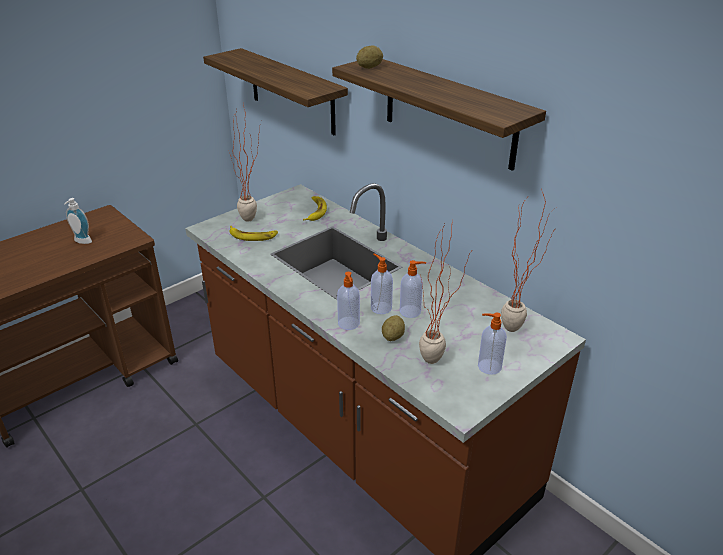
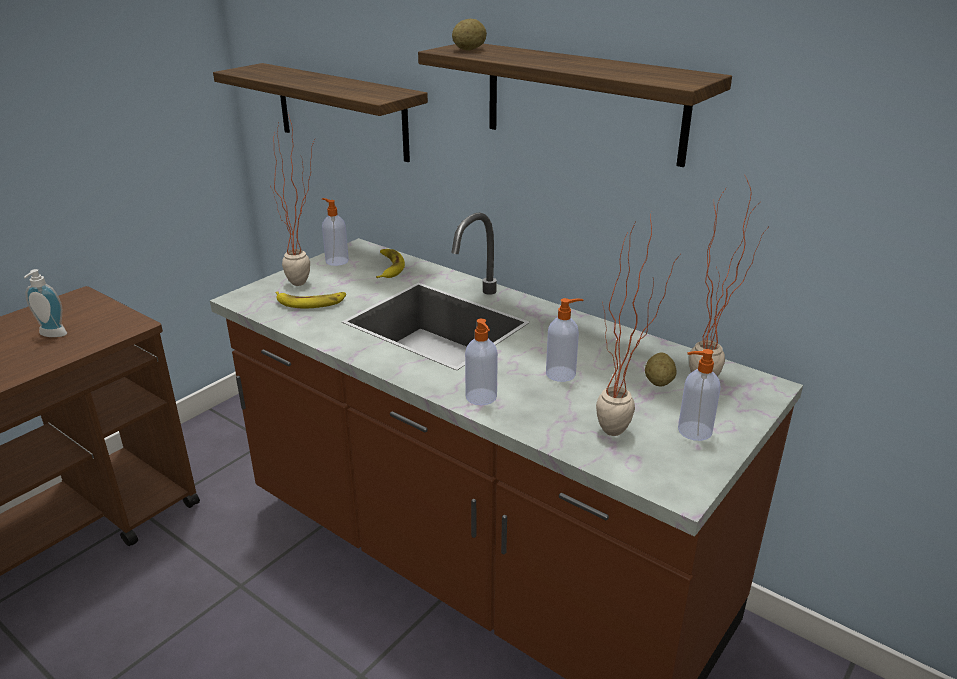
camera: 10 degrees left, 5 degrees down
(380, 307) = (518, 373): soap dispenser -> soap dispenser (336, 261)
(393, 336) = (549, 407): potato -> potato (659, 382)

